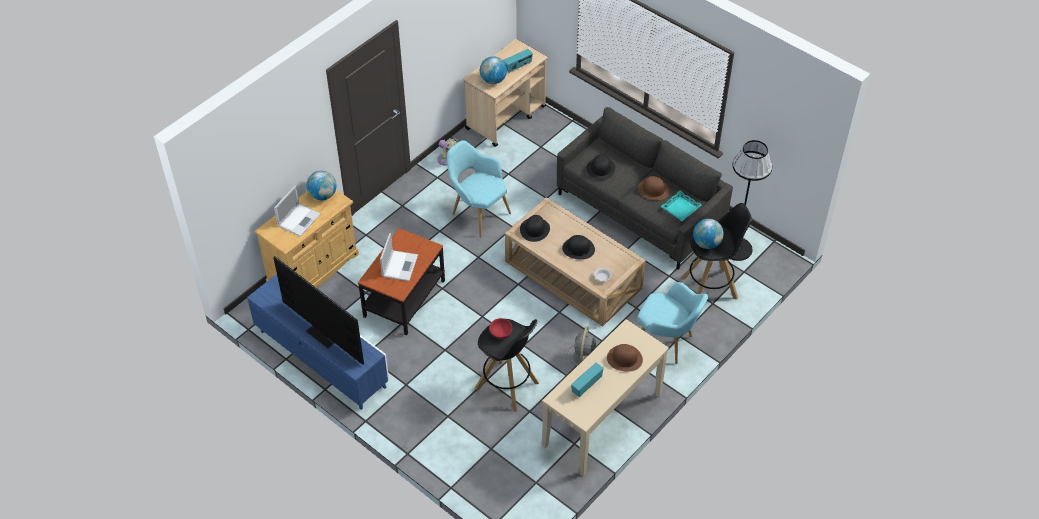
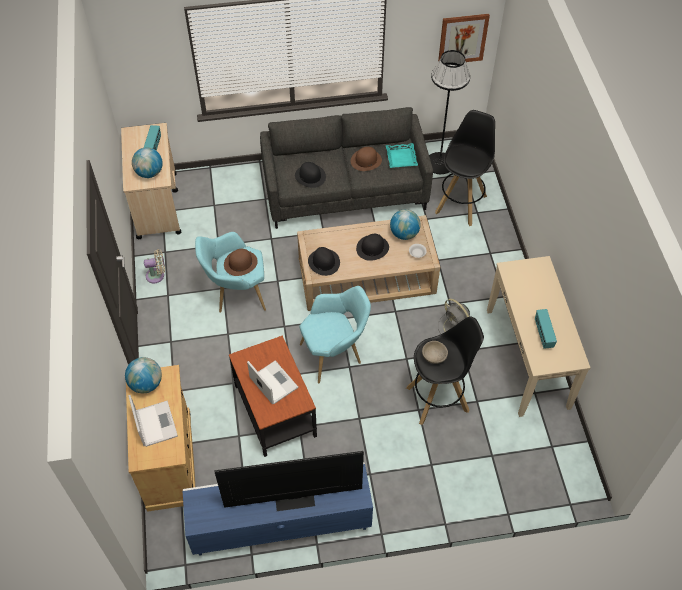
camera: 50 degrees left, 5 degrees up
(500, 333) = (433, 357): red bowl -> beige bowl
(624, 358) = (537, 291): brown hat -> brown hat (240, 263)
(667, 344) = (490, 266): turquoise armchair -> turquoise armchair (335, 354)
(706, 243) = (465, 163): globe -> globe (404, 234)
(792, 144) = (462, 38): none -> picture

